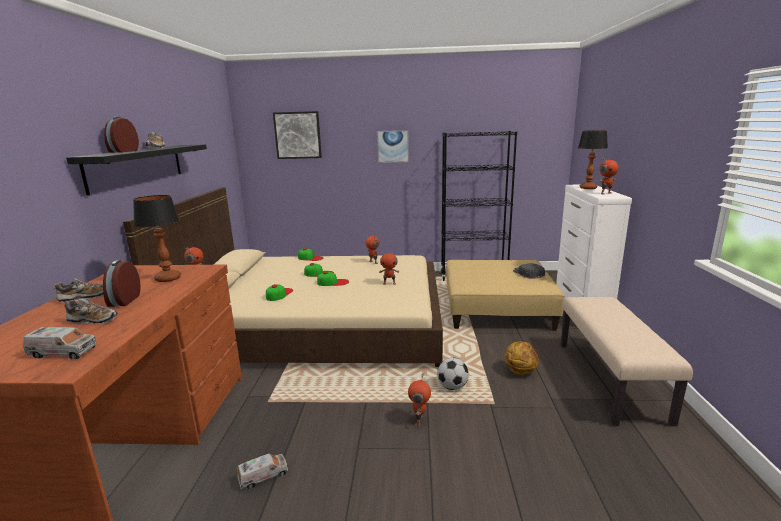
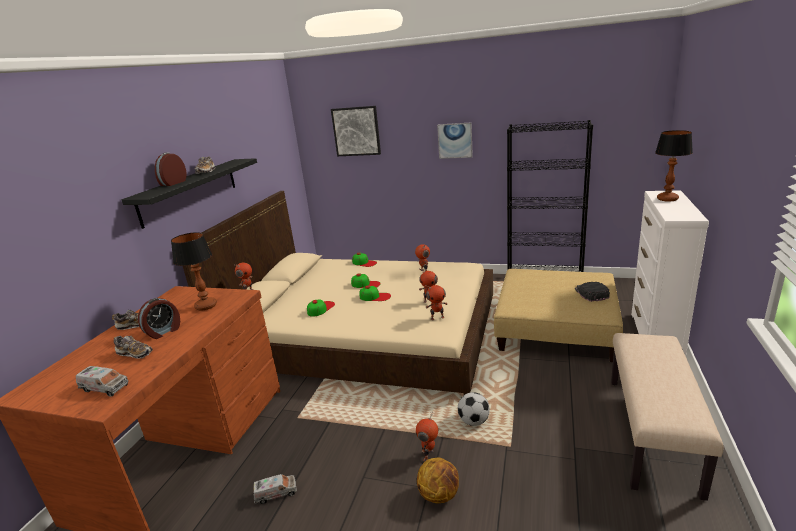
camera: 15 degrees right, 5 degrees up
(123, 301) = (164, 331): alarm clock -> alarm clock turned 150 degrees counterclockwise
(520, 371) = (553, 411): basketball -> basketball (439, 495)
(605, 193) = (681, 211): toy robot -> toy robot (437, 317)

